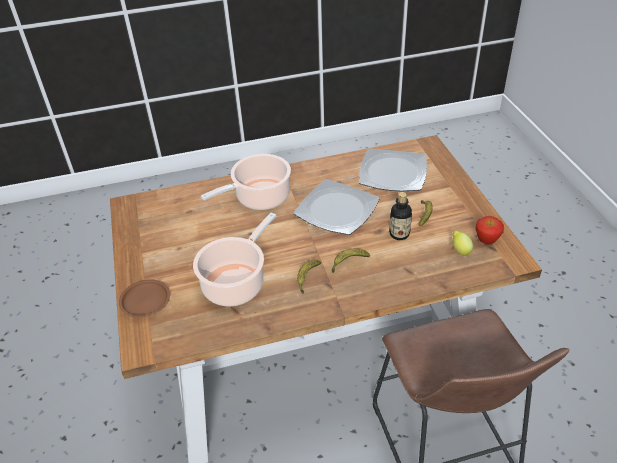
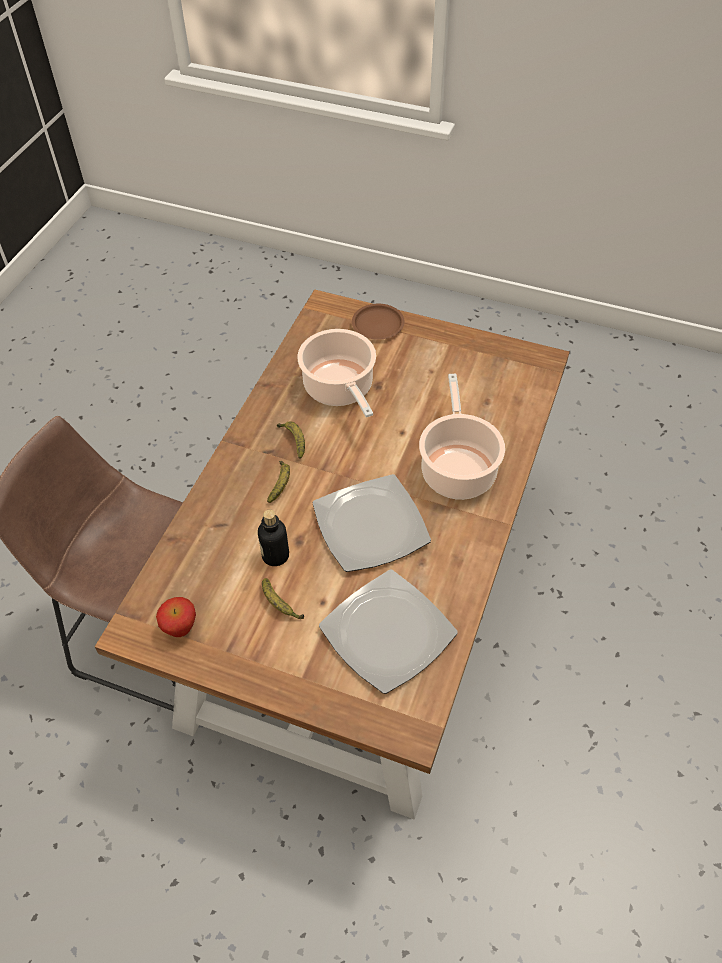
camera: 125 degrees right, 10 degrees up
(460, 251) = (196, 592): lemon -> none

